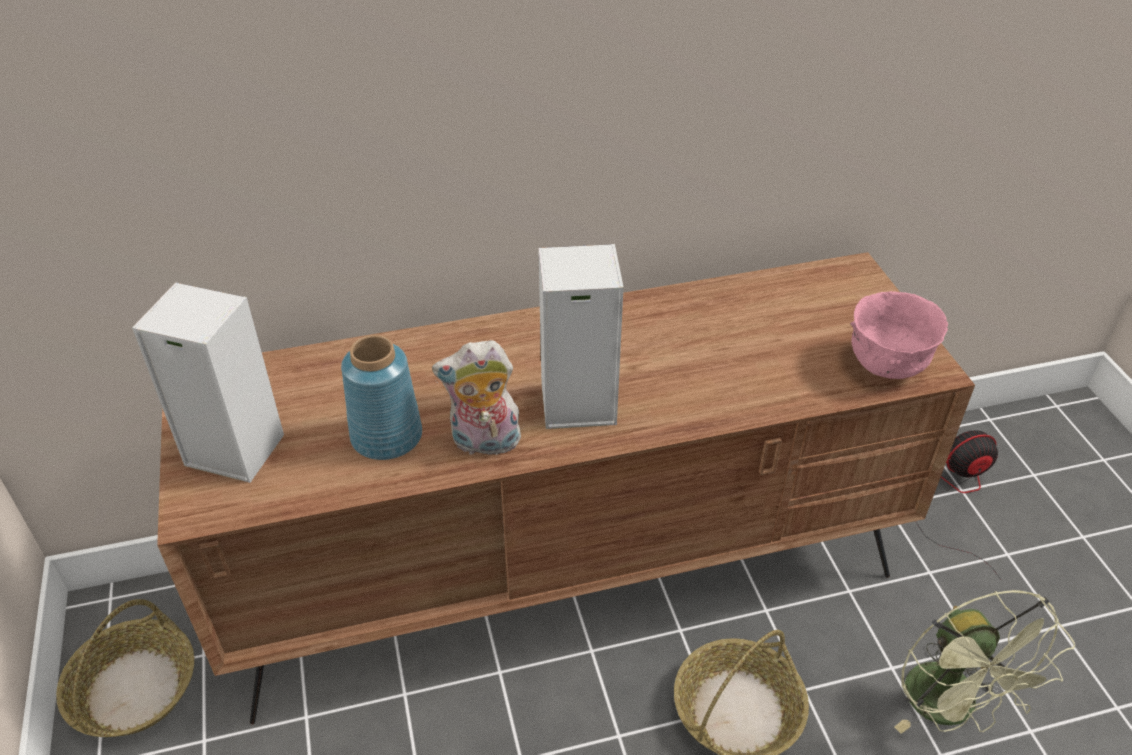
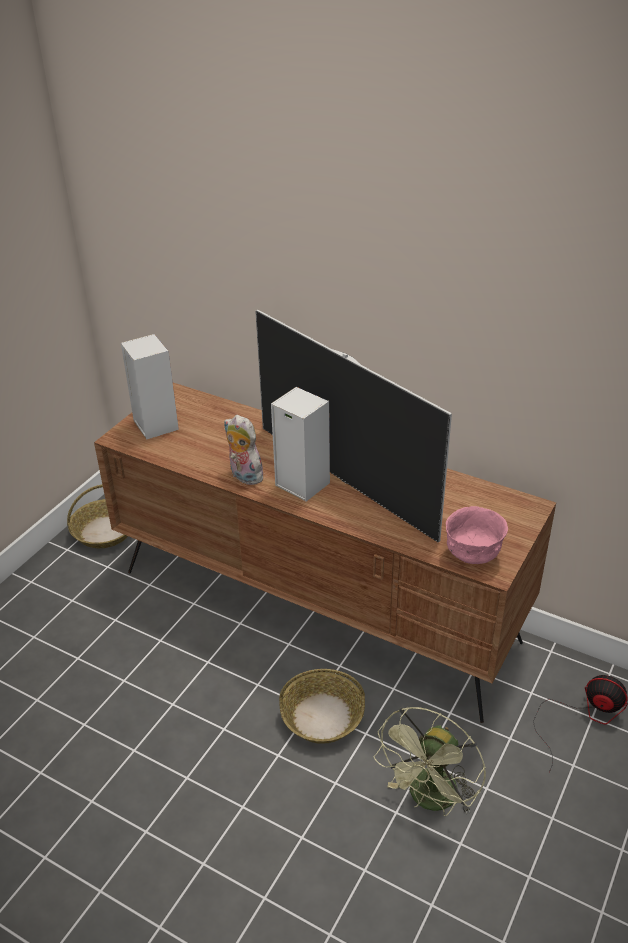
camera: 45 degrees right, 5 degrees down
(386, 435) = (213, 451): blue vase -> none
(624, 365) = (346, 481): none -> television

